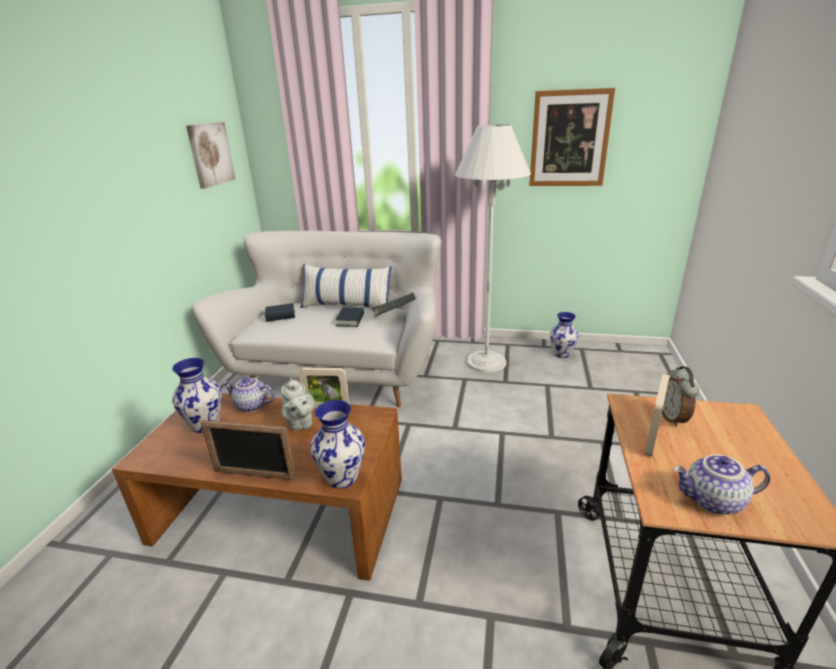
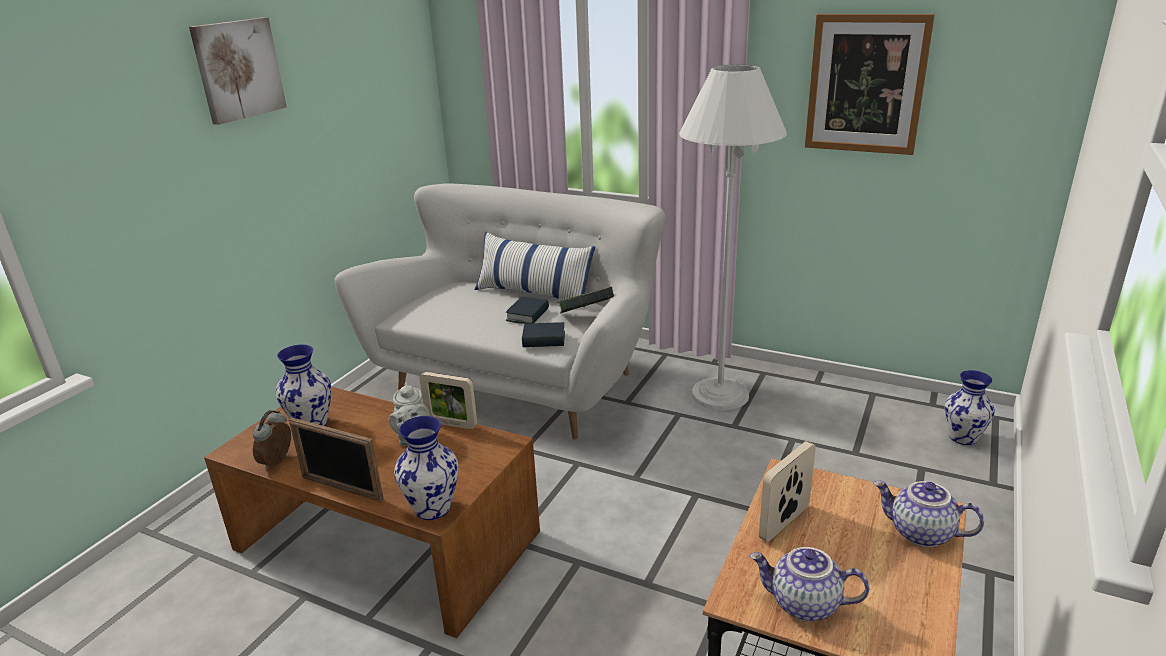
camera: 15 degrees right, 0 degrees up
(210, 154) = (382, 84): picture -> picture (238, 69)
(251, 406) = (367, 410): teapot -> teapot (920, 534)
(280, 316) = (445, 298): book -> book (544, 340)
(562, 354) = (838, 397): vase -> vase (963, 437)
(673, 418) = (833, 502): alarm clock -> alarm clock (278, 462)

